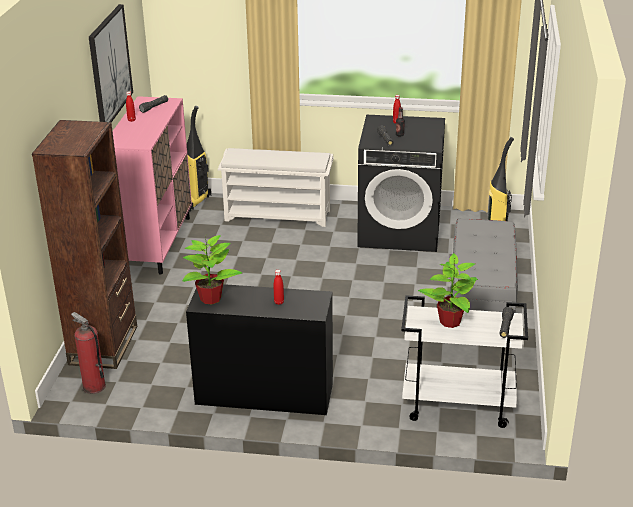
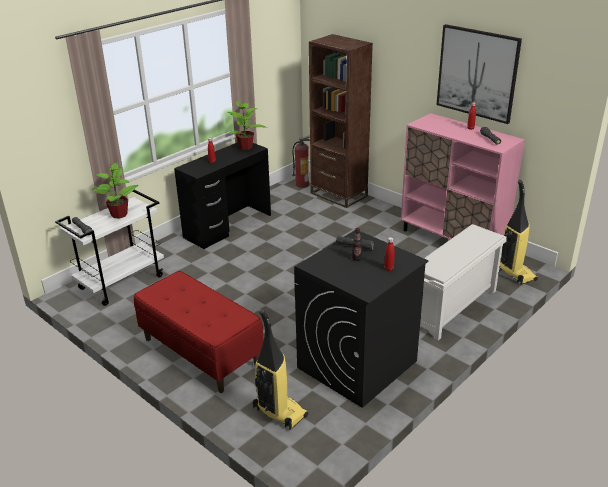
camera: 125 degrees right, 0 degrees up
(481, 301) = (200, 352): grey bench -> red bench

